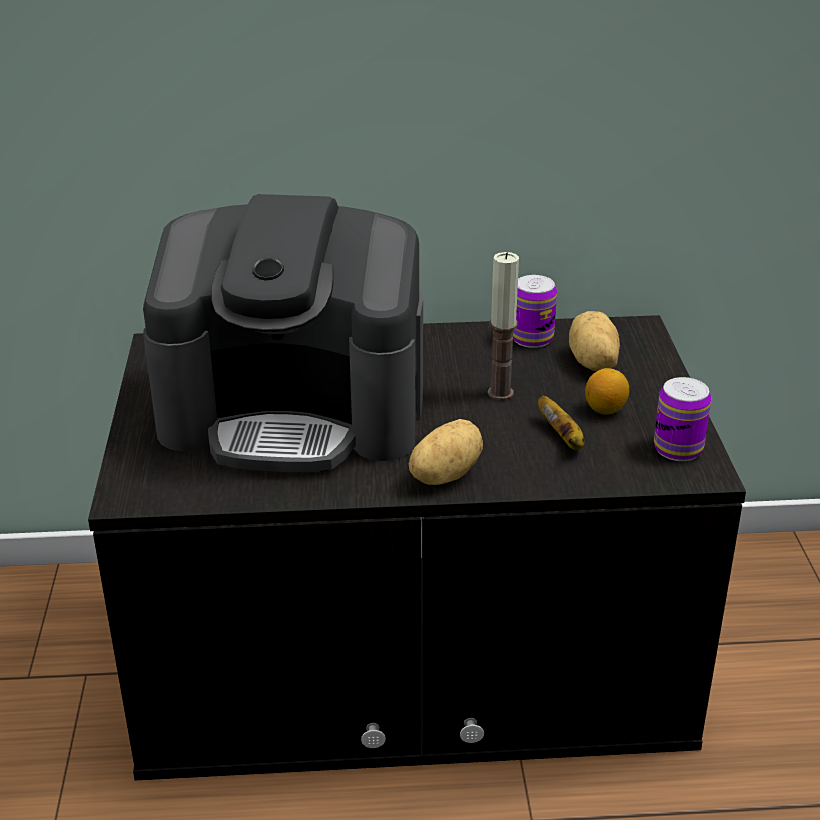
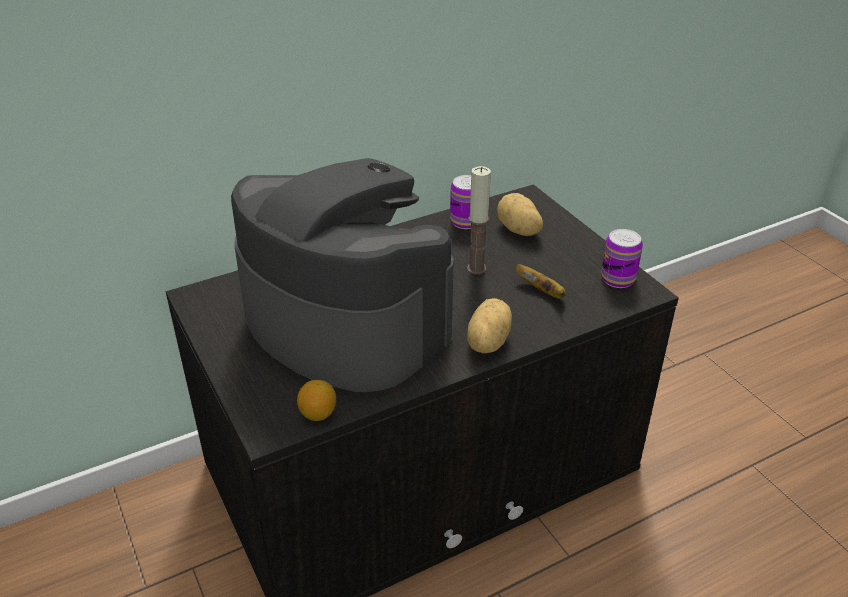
camera: 25 degrees left, 5 degrees up
(295, 411) = (344, 322): coffee machine -> coffee machine turned 120 degrees counterclockwise
(605, 410) = (552, 263): lemon -> lemon (318, 414)

